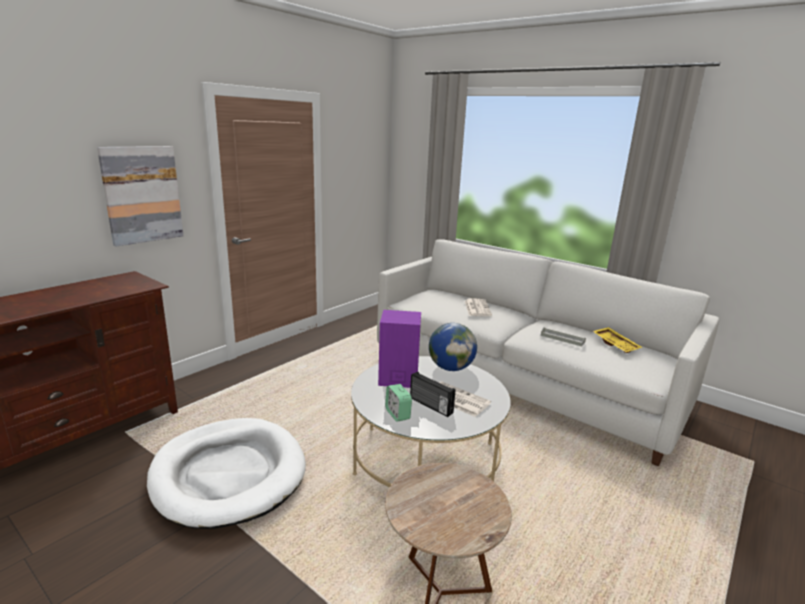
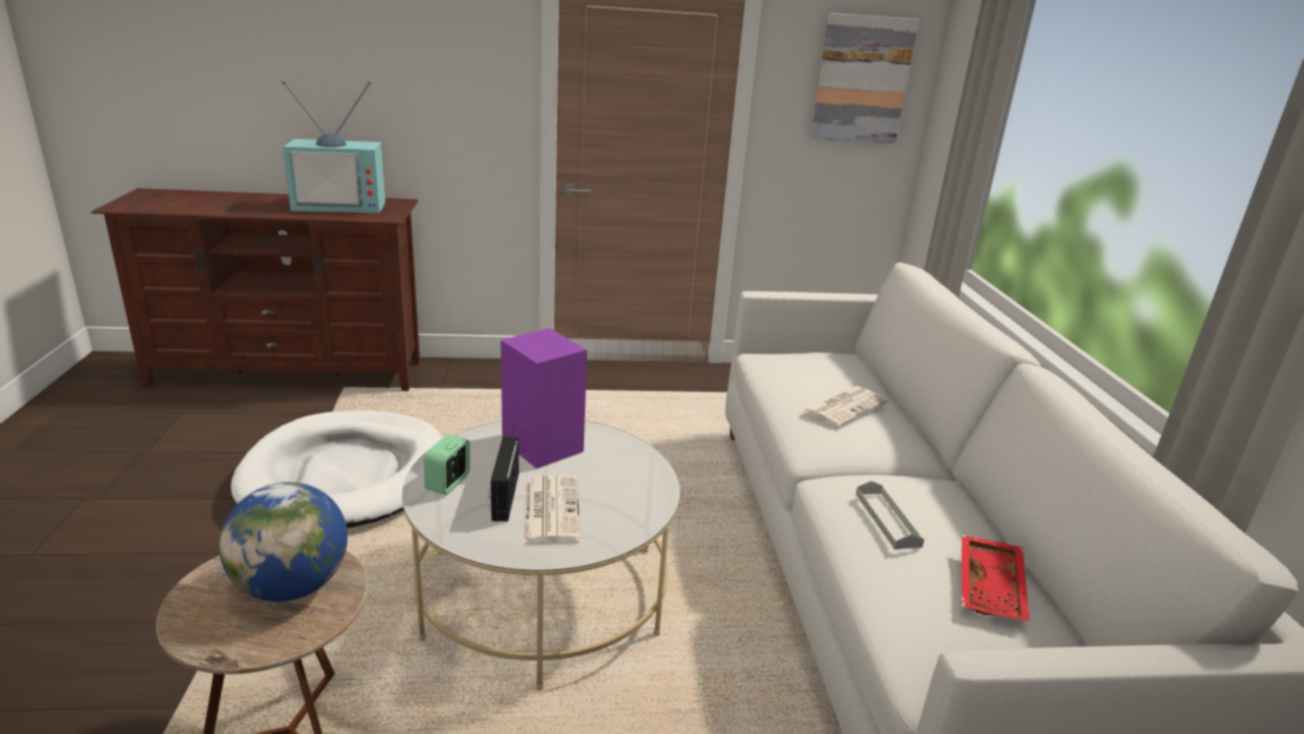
camera: 45 degrees right, 5 degrees up
(93, 288) = (341, 205): none -> television
(142, 194) = (438, 101): picture -> picture (862, 79)
(450, 368) = (637, 470): globe -> globe (292, 586)
(616, 344) = (992, 588): yellow tray -> red tray

